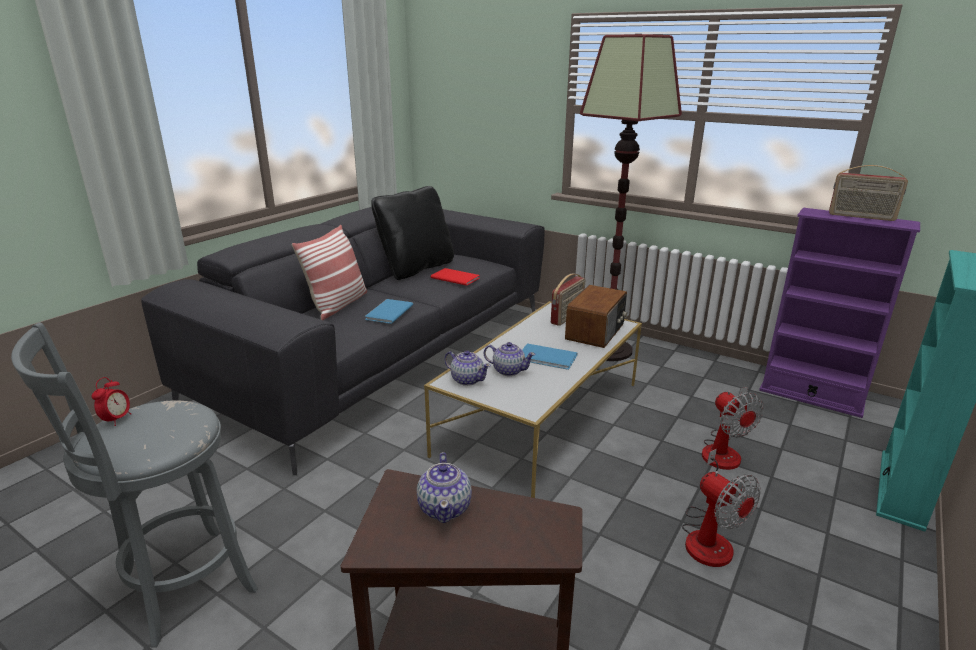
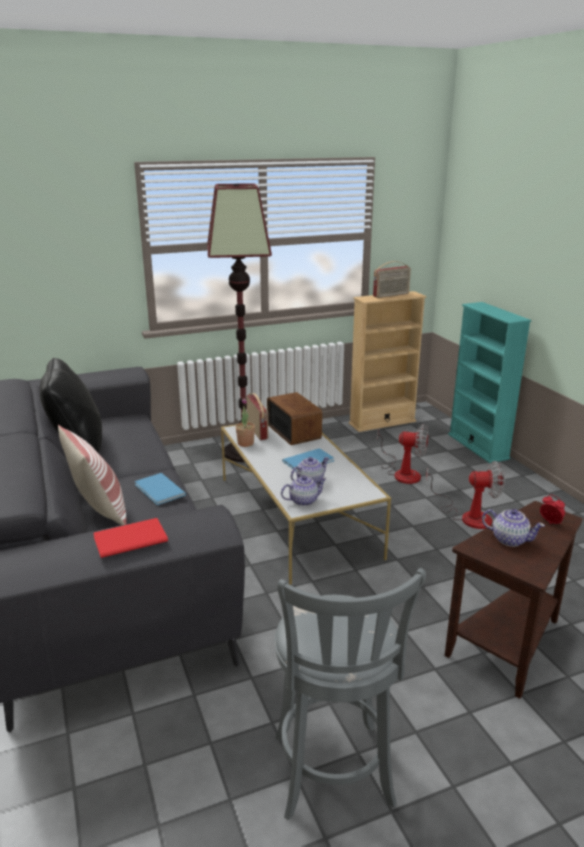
camera: 55 degrees left, 0 degrees up
(117, 419) = (309, 642): alarm clock -> alarm clock (550, 523)
(455, 277) = (133, 440): red book -> red book (128, 538)
(535, 320) = (245, 443): none -> potted plant
(811, 396) = (382, 422): purple bookcase -> beige bookcase

